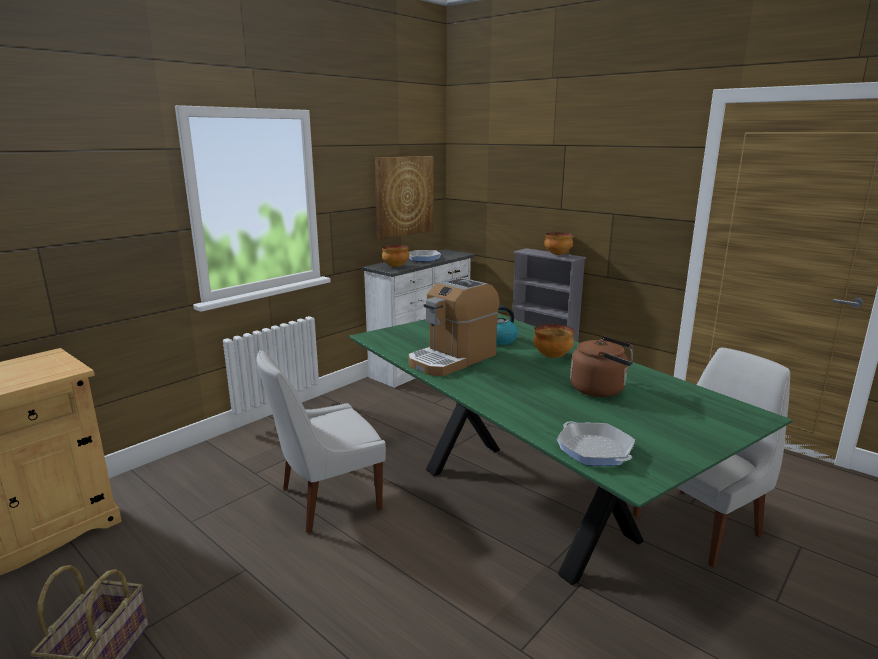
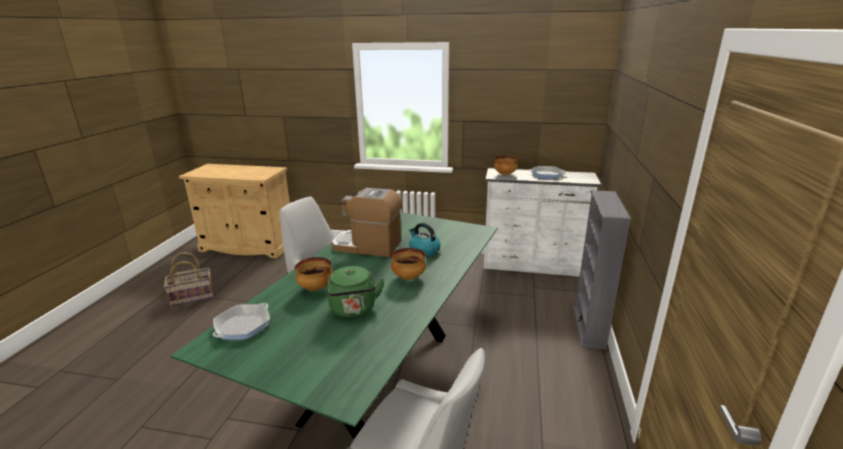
camera: 60 degrees right, 5 degrees up
(404, 196) = (545, 116): picture -> none
(558, 255) = (612, 206): bowl -> bowl (315, 288)
(601, 389) = (353, 310): brown kettle -> green kettle

